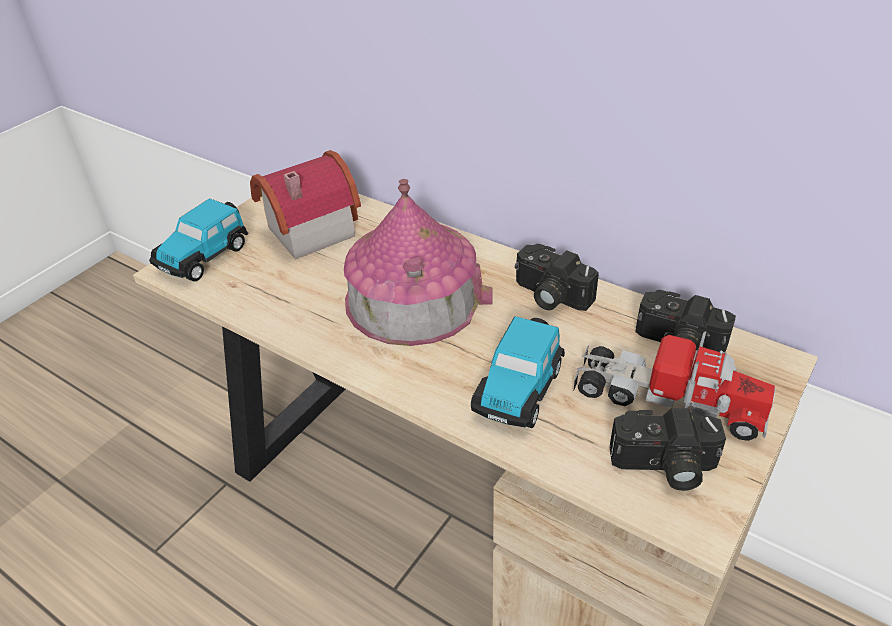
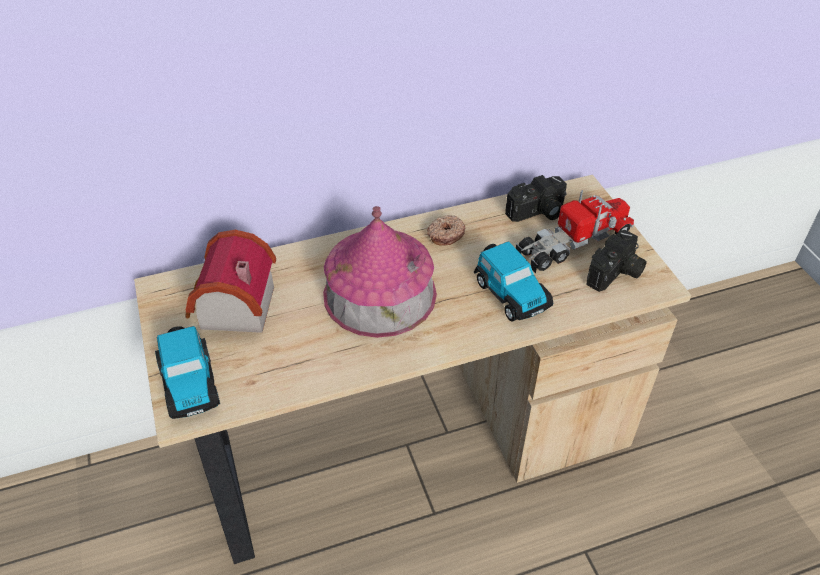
camera: 55 degrees left, 5 degrees up
(549, 296) = (445, 234): camera -> donut

